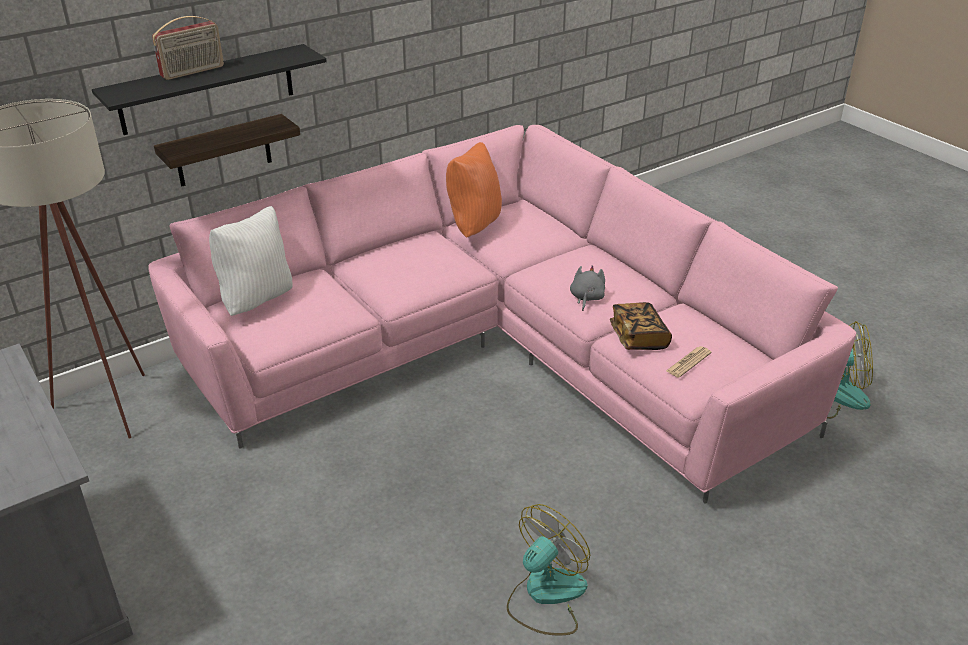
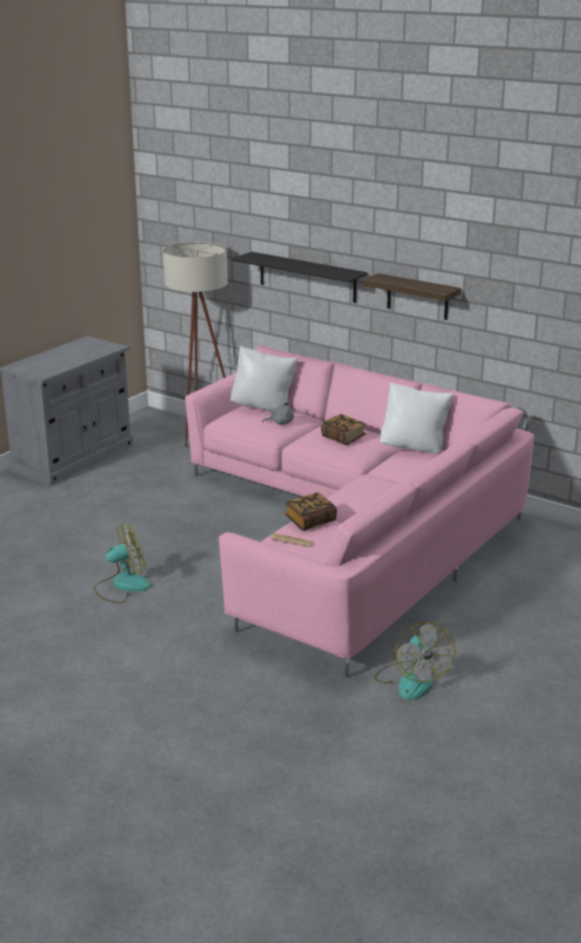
camera: 70 degrees right, 10 degrees down
(193, 72) = (294, 261): radio -> none
(223, 151) = (310, 320): shelf -> shelf (417, 297)
(411, 262) = (343, 438): none -> book
(473, 226) = (414, 448): orange pillow -> white pillow
(545, 595) = (122, 586): fan -> fan turned 45 degrees counterclockwise
(586, 298) = (348, 498): grey plush toy -> grey plush toy (280, 423)

